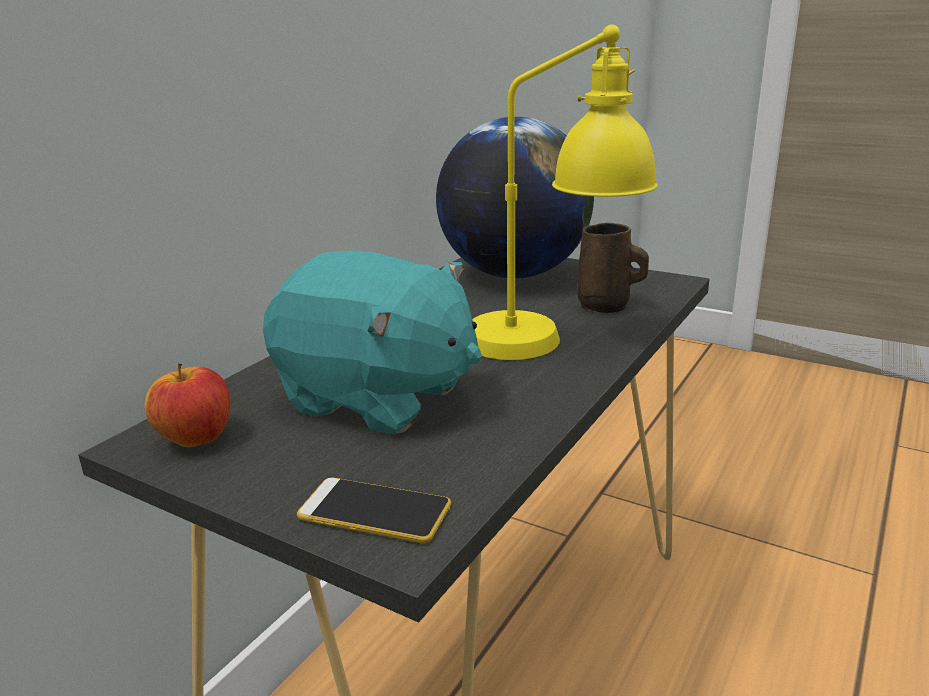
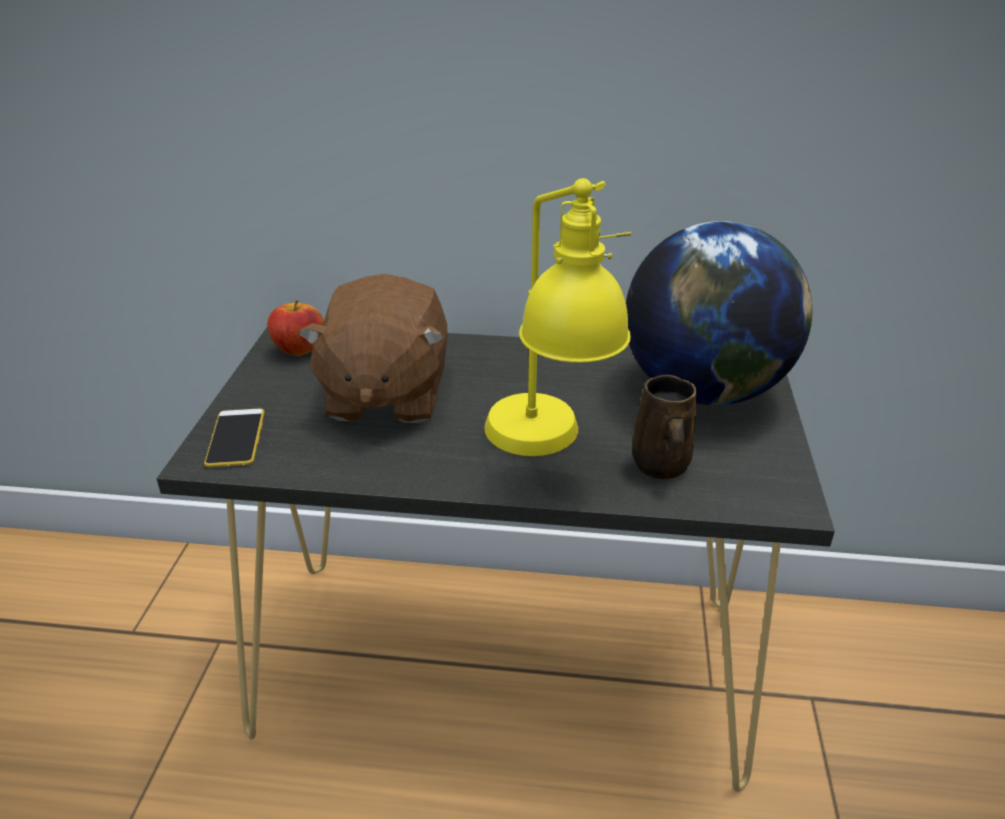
camera: 65 degrees right, 10 degrees up
(378, 398) = (384, 395): turquoise plush toy -> brown plush toy

